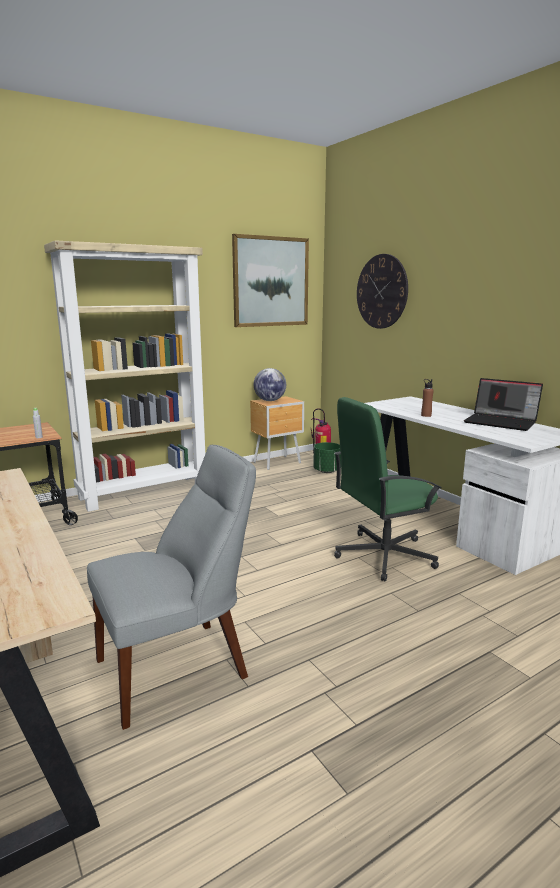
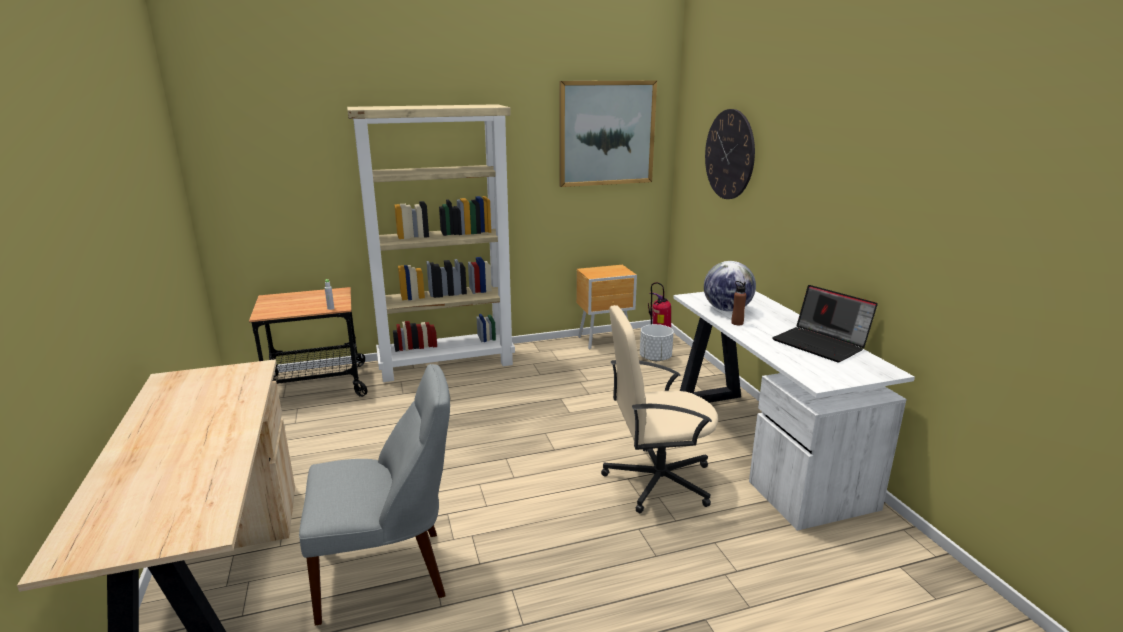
camera: 15 degrees right, 5 degrees up
(269, 400) = (598, 271): globe -> globe (727, 309)
(326, 471) = (655, 358): green planter -> white planter
(383, 555) = (657, 480): green office chair -> beige office chair

